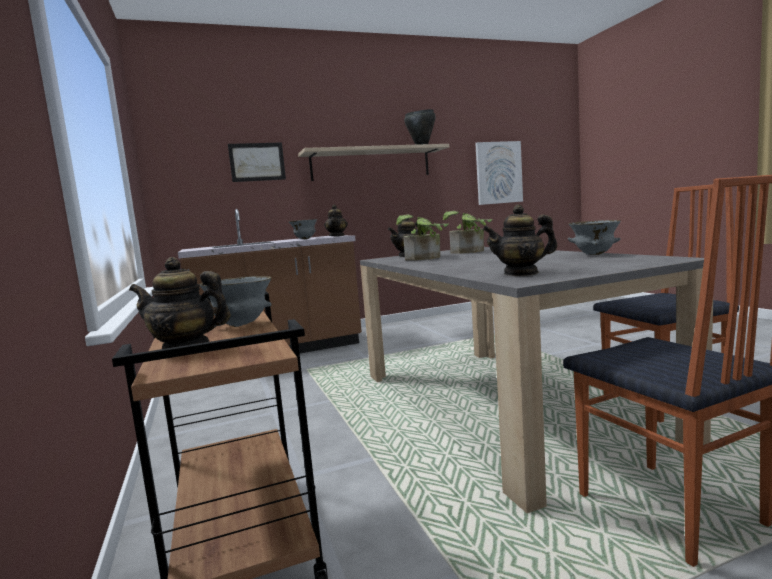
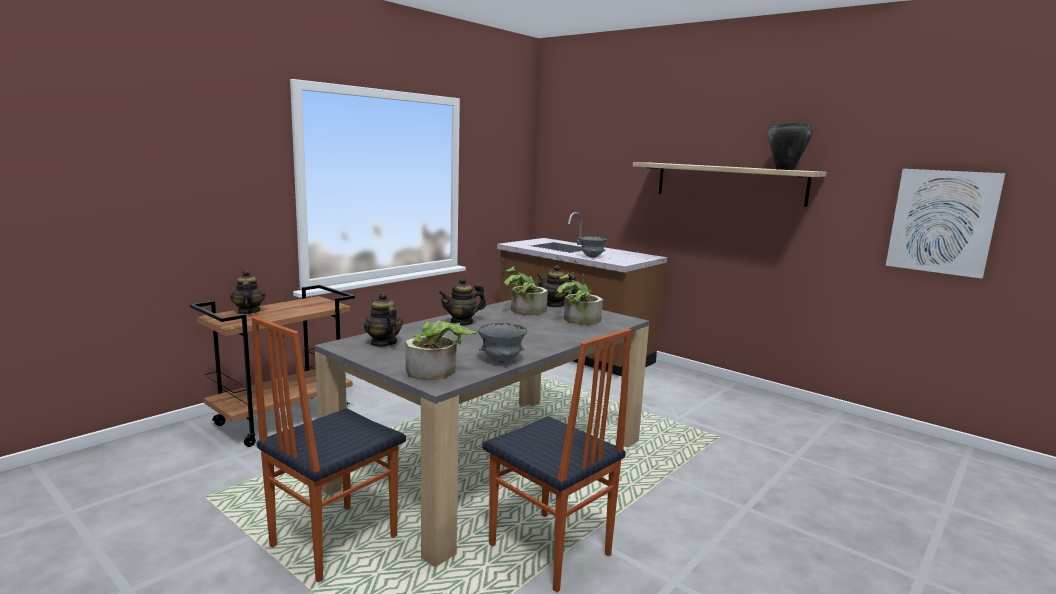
camera: 60 degrees right, 5 degrees up
(241, 325) = (299, 310): grey bowl -> none
(257, 162) = (614, 168): picture -> none
(337, 236) = (624, 261): teapot -> teapot (462, 322)
(636, 260) = (437, 372): none -> potted plant

